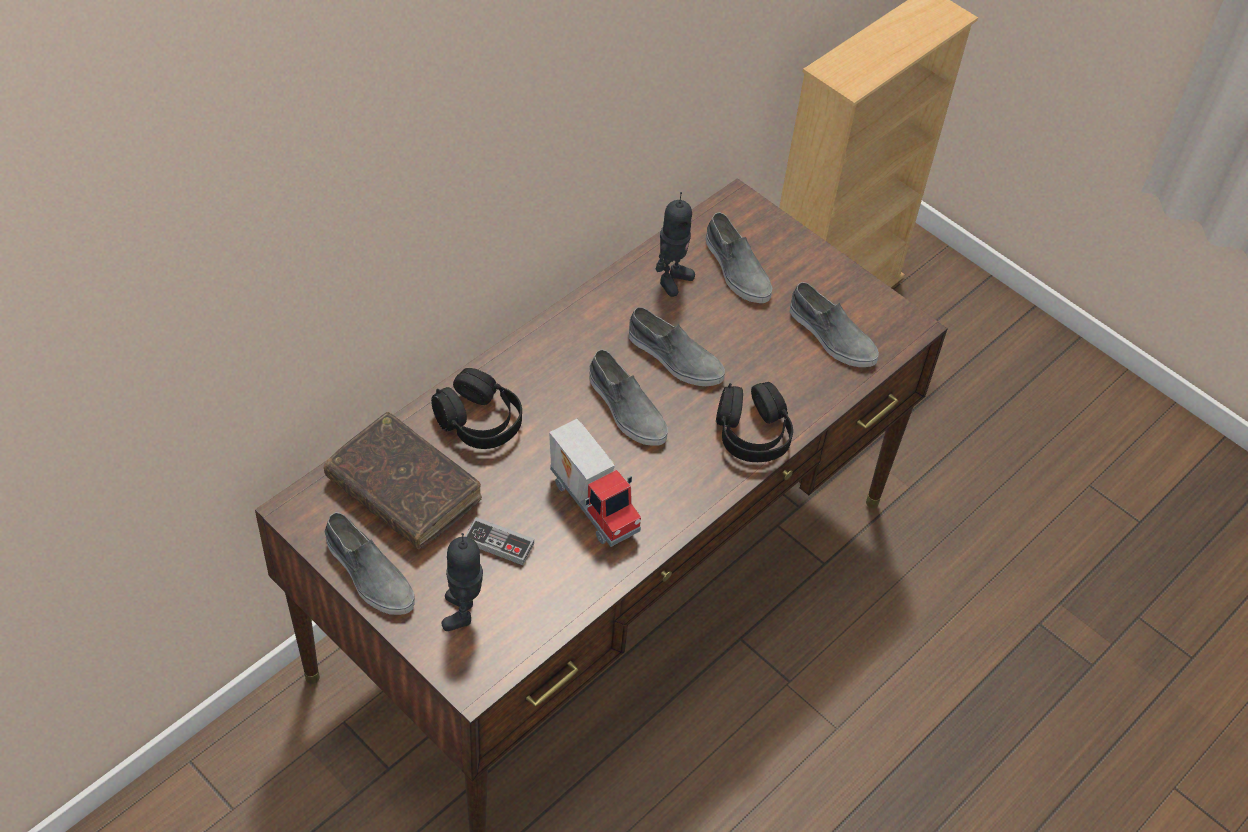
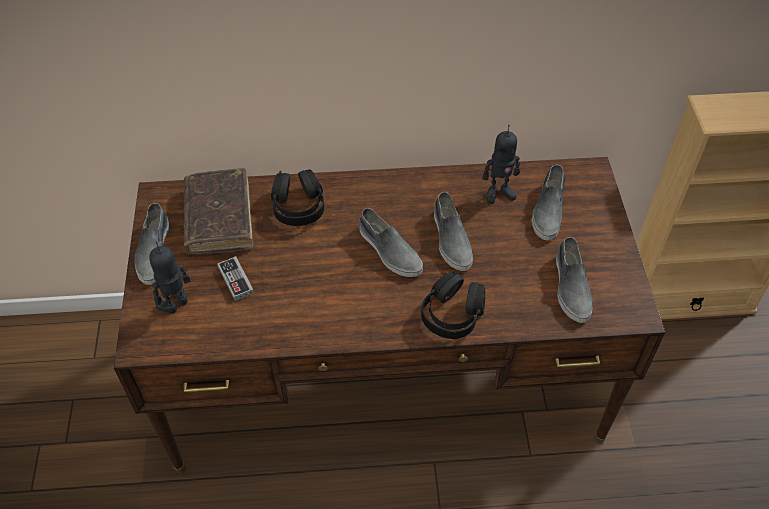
camera: 45 degrees right, 0 degrees up
(595, 503) = (312, 293): toy truck -> none
(626, 408) = (389, 251): grey shoe -> grey shoe turned 45 degrees counterclockwise

